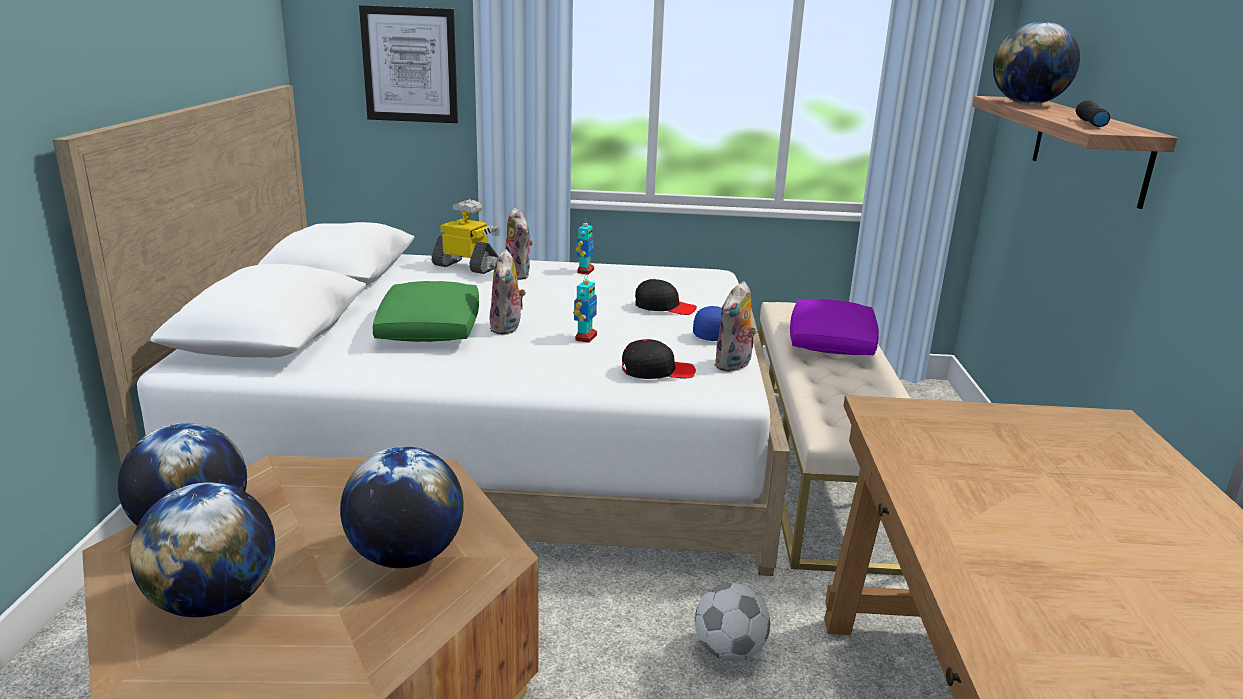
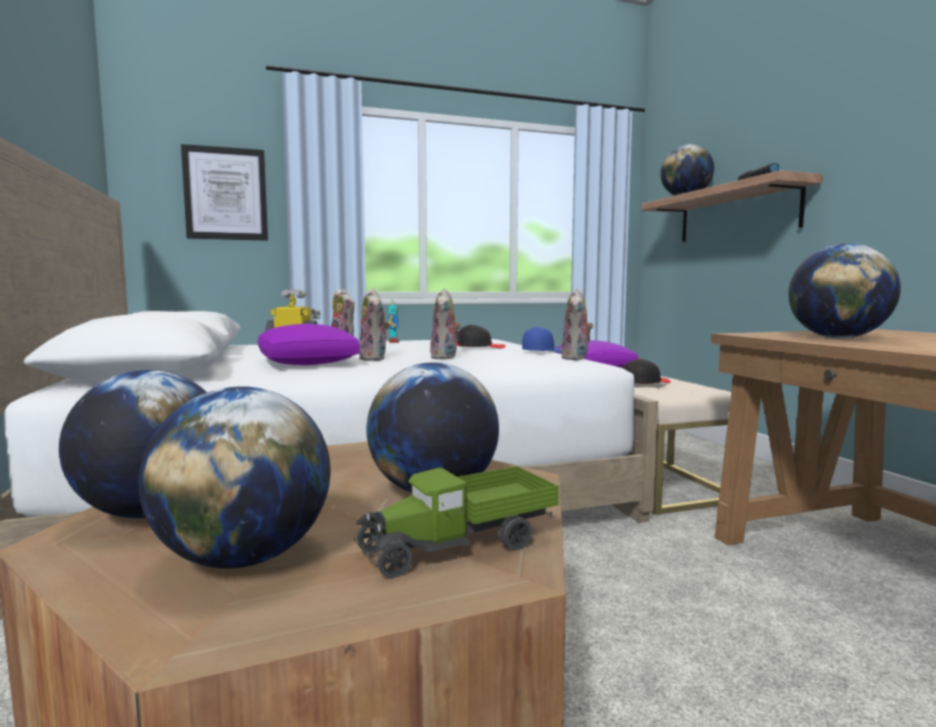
camera: 20 degrees left, 15 degrees down
(361, 630) = (460, 545): none -> toy truck
(429, 329) = (306, 362): green pillow -> purple pillow
(585, 338) = (445, 357): toy robot -> plush toy
(657, 371) = (528, 363): black cap -> black cap (645, 382)
(729, 651) = (675, 571): football -> none
(956, 452) = (837, 338): none -> globe

